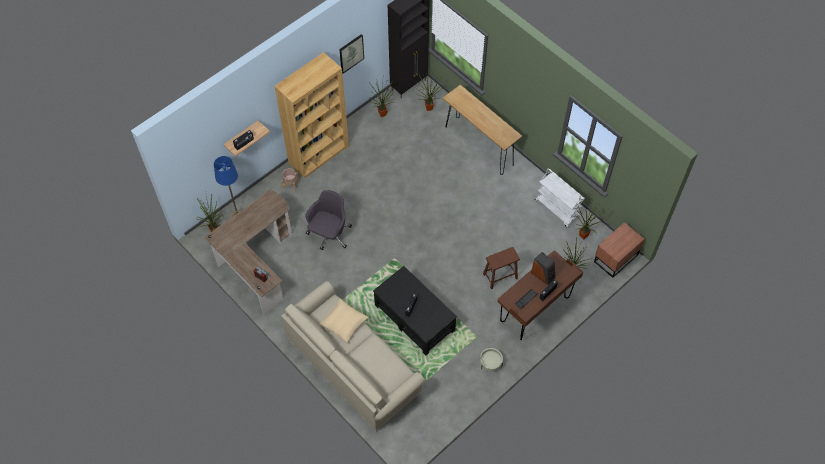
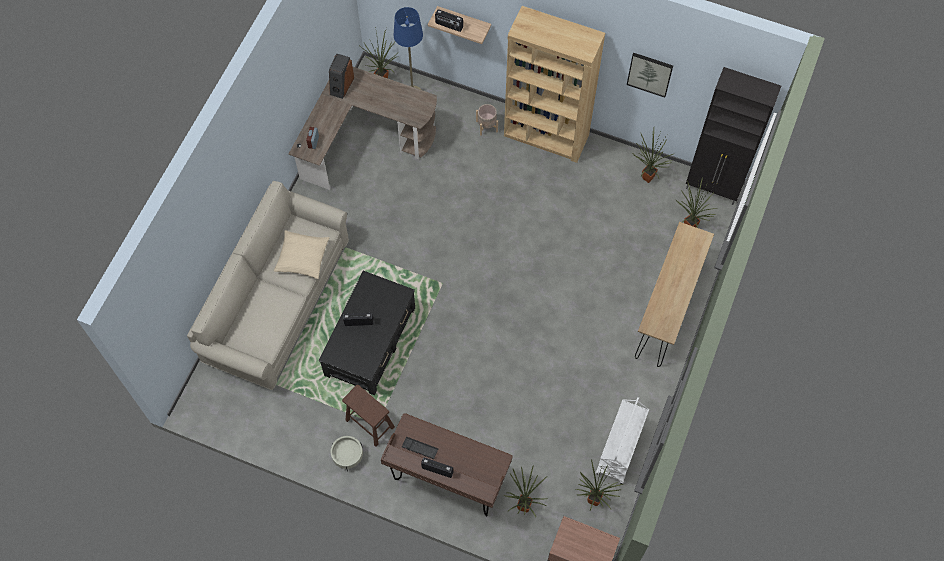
camera: 65 degrees right, 5 degrees up
(329, 234) = (439, 198): grey office chair -> none
(500, 276) = (478, 417): brown stool -> brown stool (370, 423)
(543, 274) = (467, 455): speaker -> speaker (341, 85)

